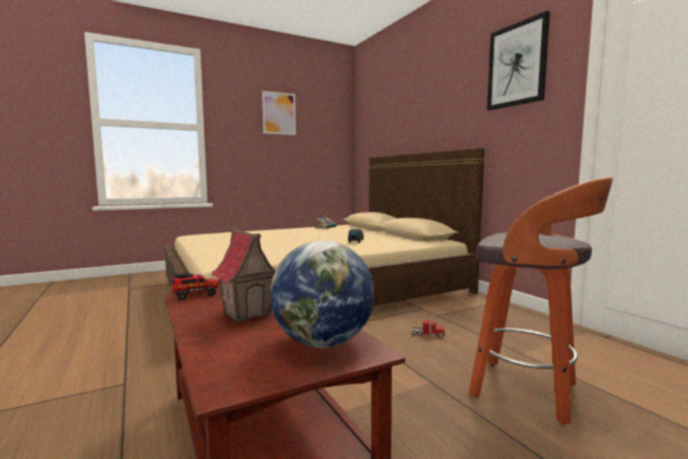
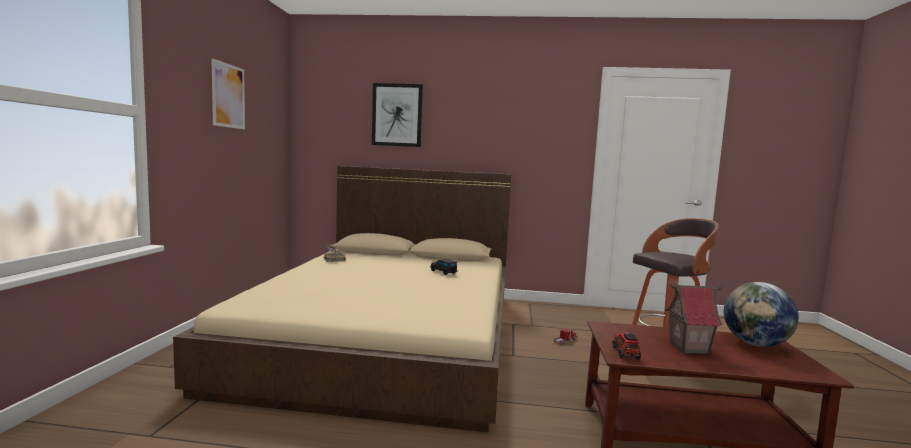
camera: 55 degrees left, 0 degrees up
(517, 65) = (540, 111): picture -> picture (397, 115)

